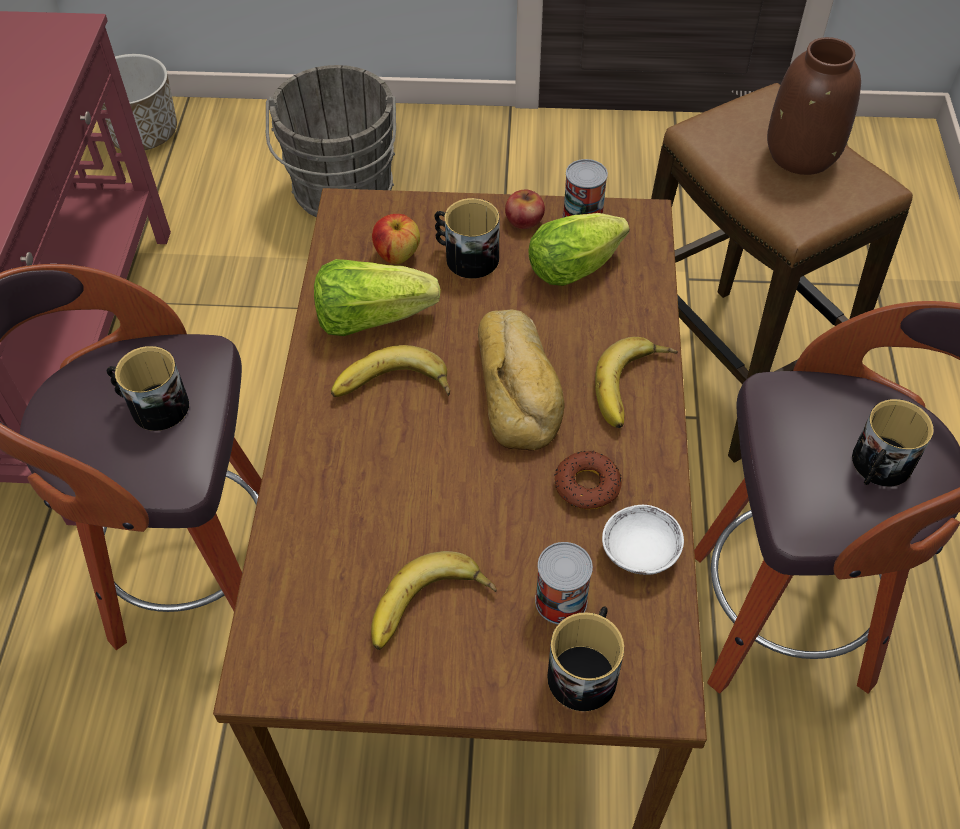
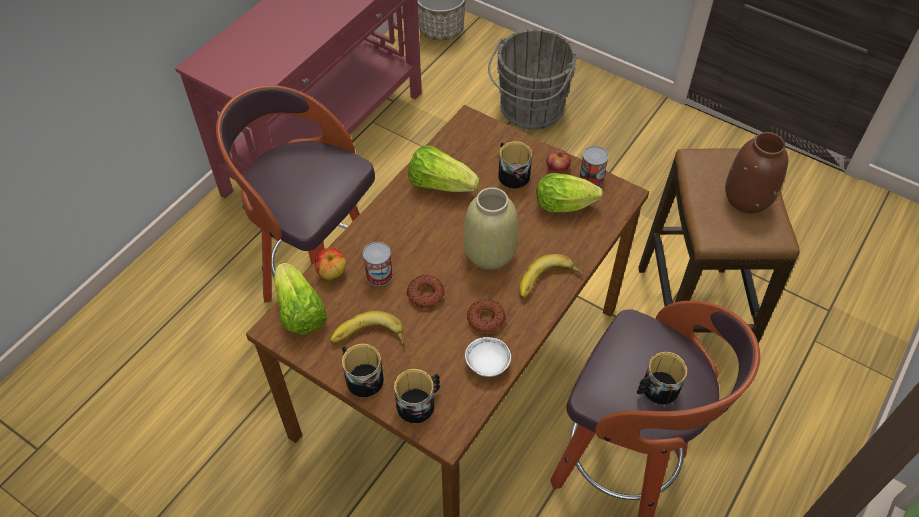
camera: 30 degrees right, 0 degrees up
(153, 406) = (313, 181): mug -> mug (361, 377)
(284, 626) = (299, 312): none -> lettuce
(392, 389) = (425, 225): banana -> none
(397, 255) = (476, 157): apple -> apple (332, 272)
(470, 494) = (425, 294): none -> donut
(518, 386) = (489, 253): bread -> beige vase
(561, 601) = (431, 366): can -> can (379, 275)

